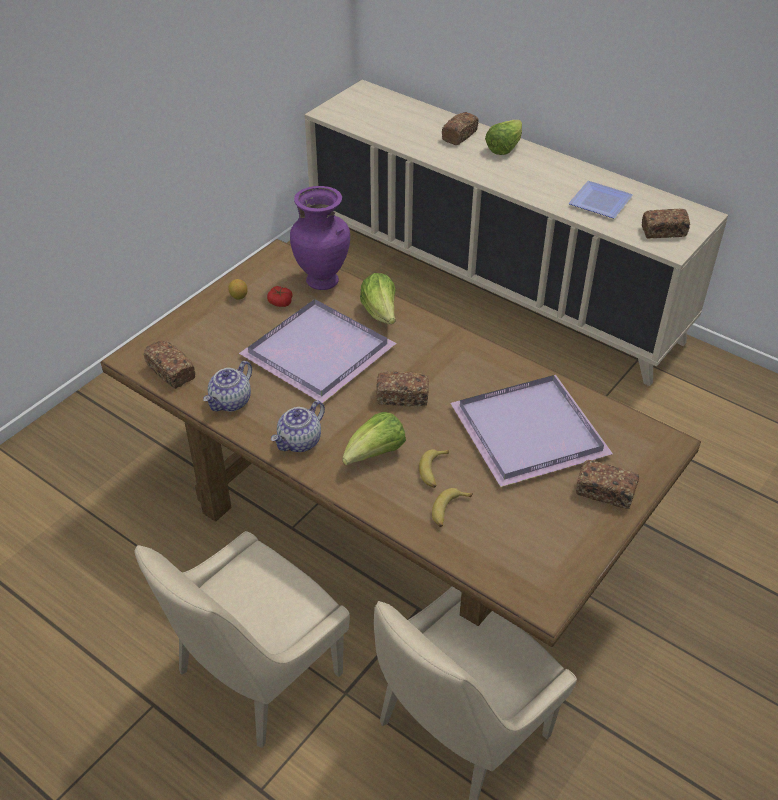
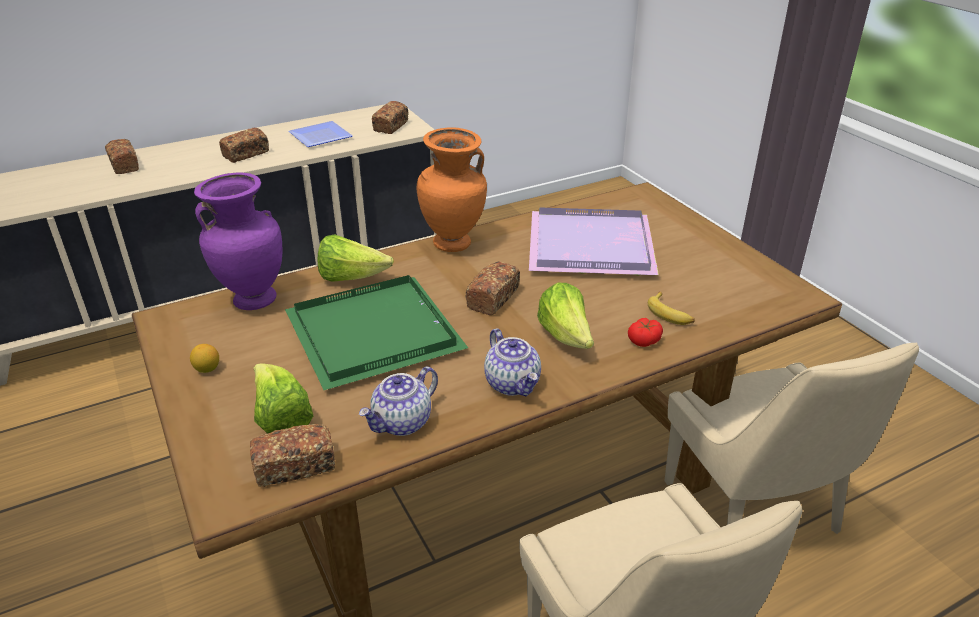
camera: 65 degrees left, 10 degrees down
(231, 402) = (402, 423): teapot -> teapot turned 75 degrees clockwise
(280, 302) = (256, 339): tomato -> tomato (644, 340)
(318, 354) = (377, 334): purple tray -> green tray
(434, 471) = (612, 308): banana -> none
(467, 348) = (453, 245): none -> orange vase
(504, 148) = (180, 151): lettuce -> lettuce (281, 418)
(605, 492) = (684, 233): bread -> bread (246, 154)

